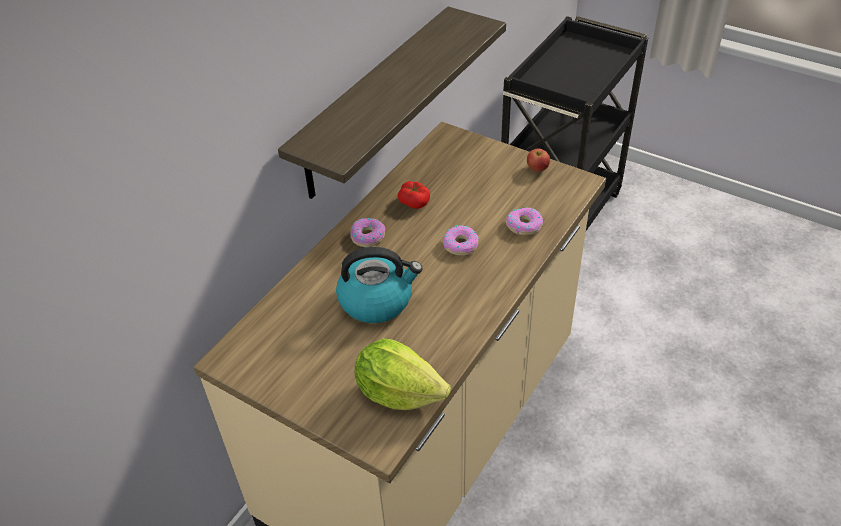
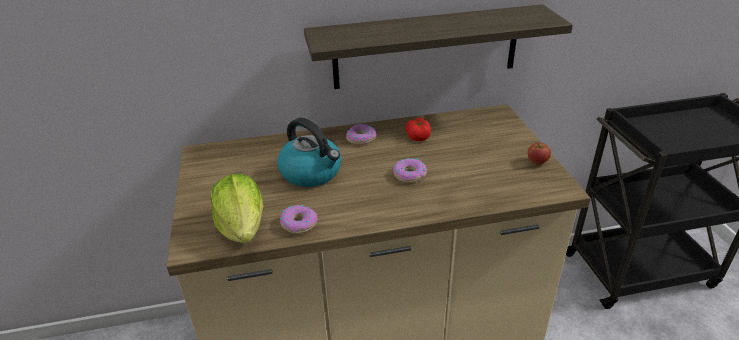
camera: 45 degrees right, 10 degrees down
(524, 225) = (472, 189): donut -> donut (299, 223)

